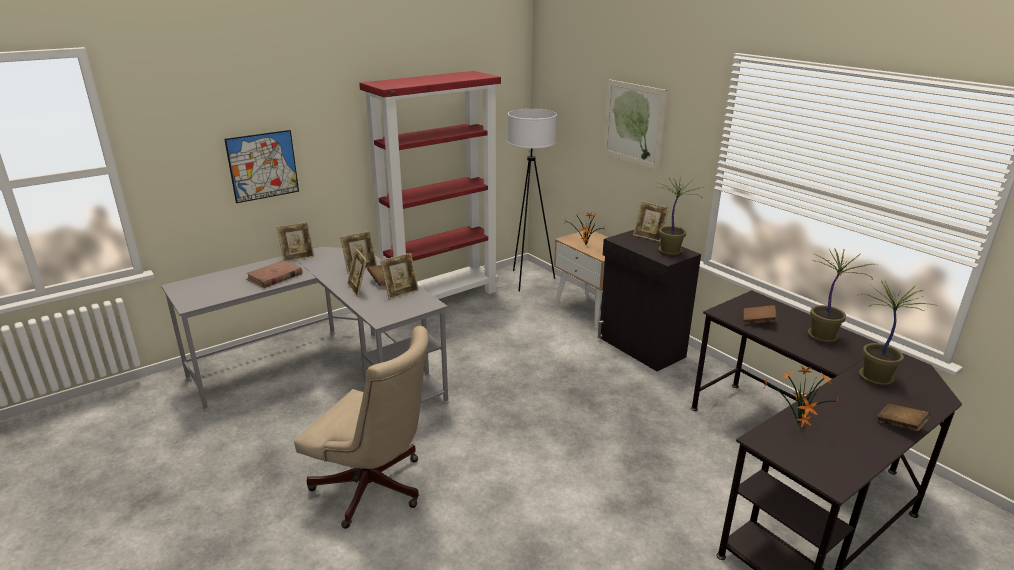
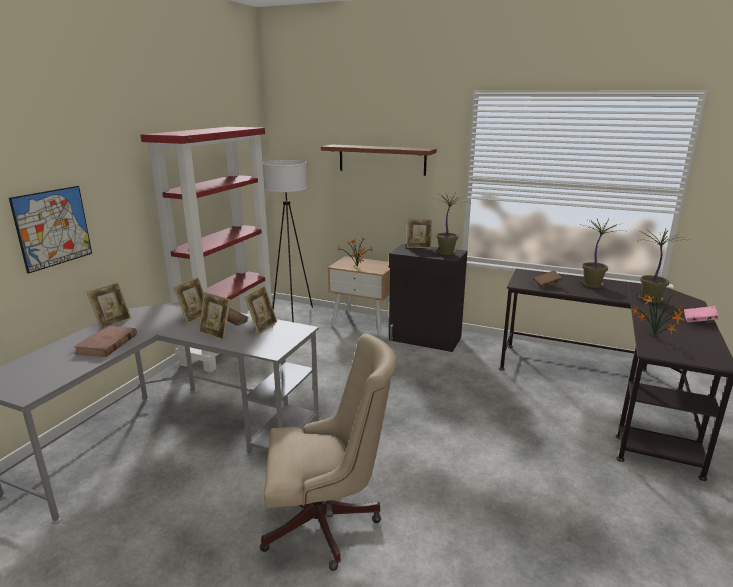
camera: 30 degrees left, 5 degrees down
(633, 124) = (382, 159): picture -> brown shelf
(900, 425) = (699, 321): brown book -> pink book

